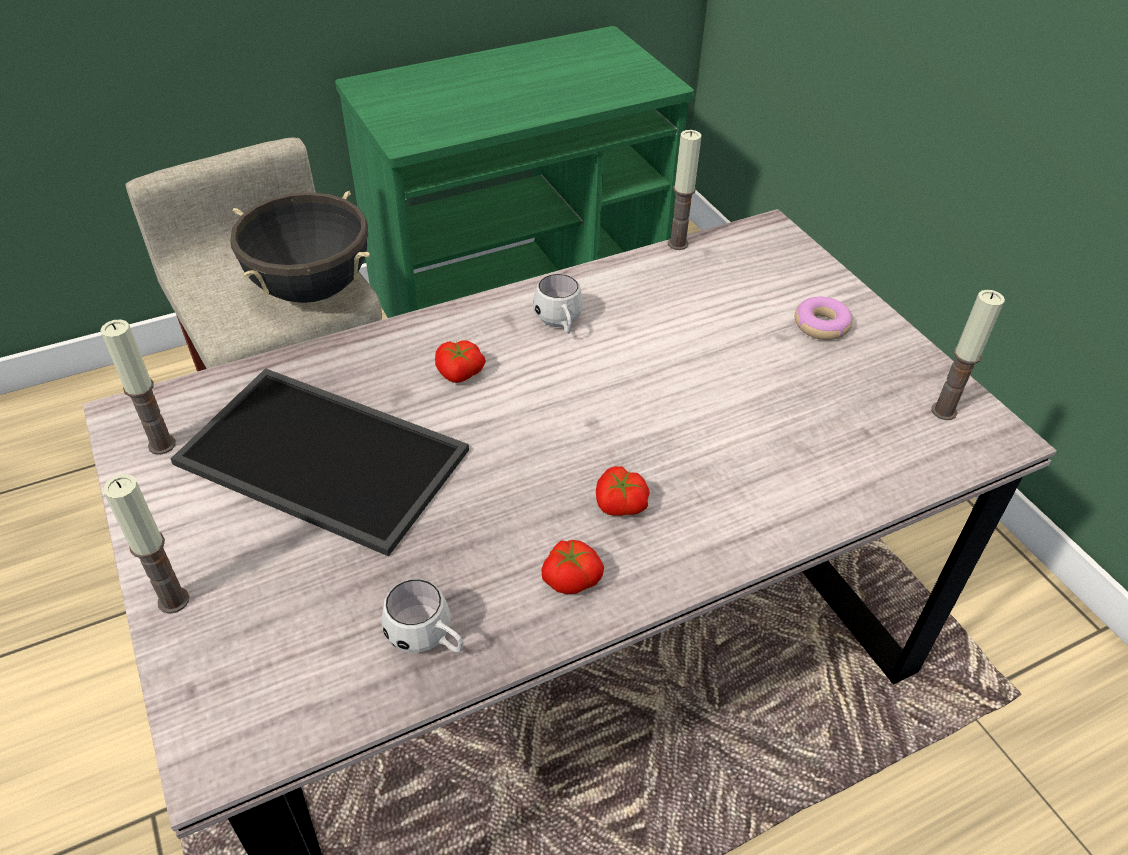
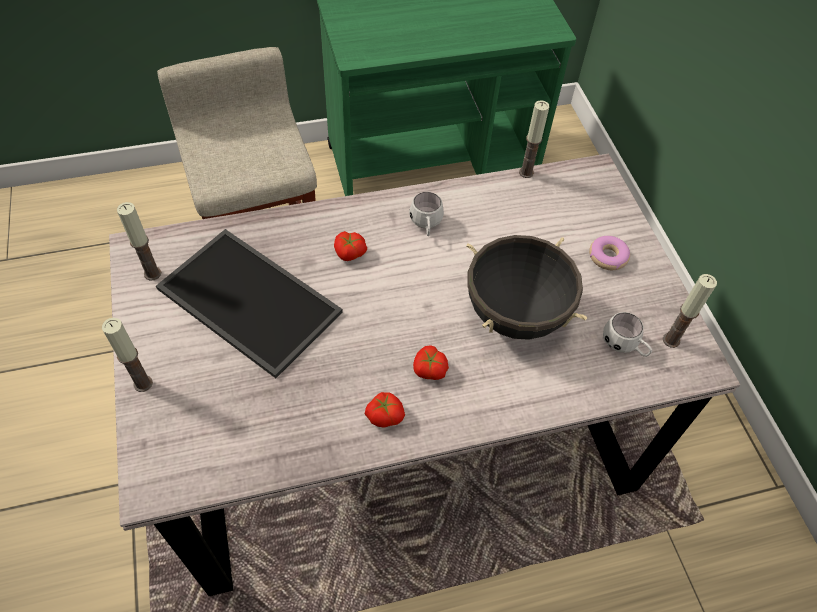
camera: 10 degrees right, 10 degrees up
(311, 289) = (271, 161): black cooking pot -> black cooking pot (515, 315)
(428, 640) = (287, 439): white mug -> white mug (624, 346)

